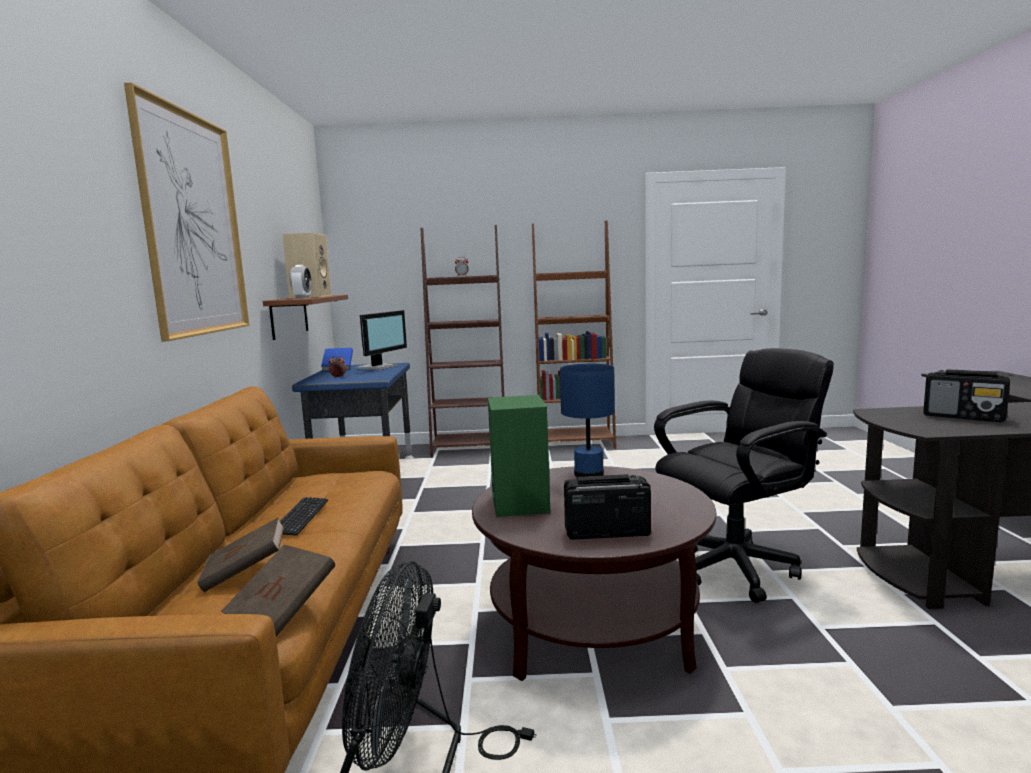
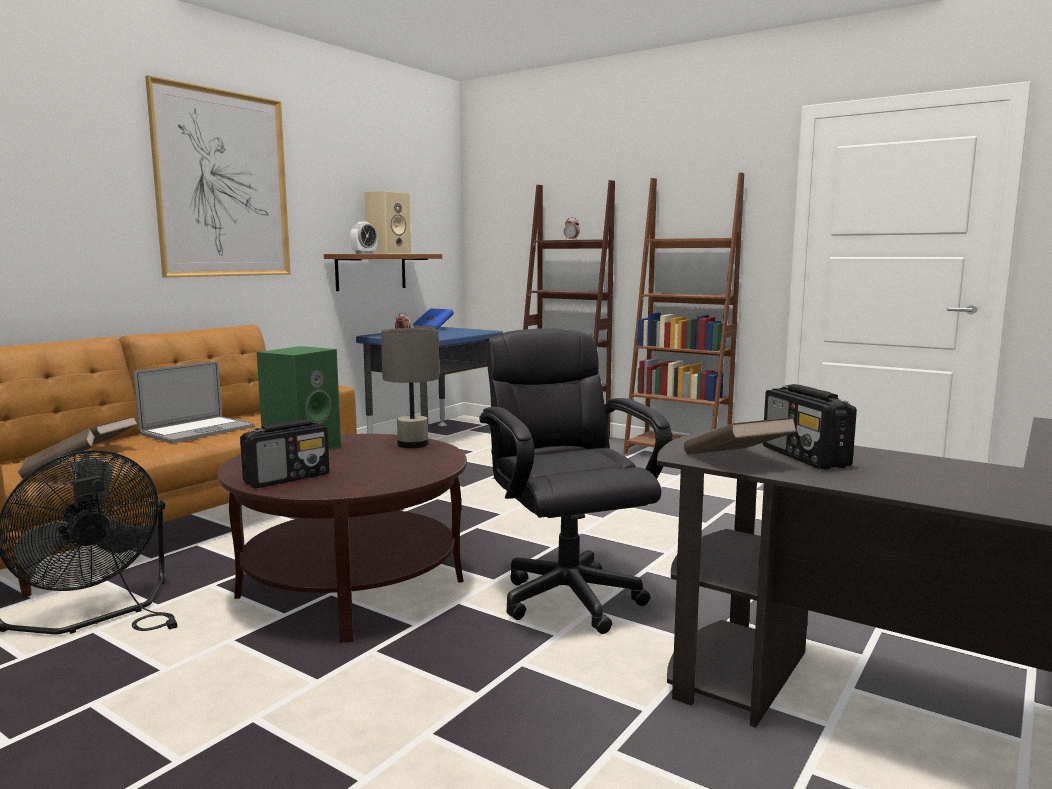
camera: 35 degrees right, 0 degrees up
(300, 517) = (198, 430): keyboard -> laptop
(379, 367) = (463, 331): monitor -> none
(589, 474) = (412, 444): blue table lamp -> grey table lamp
(606, 532) = (288, 478): radio -> radio turned 105 degrees clockwise
(739, 569) = (565, 597): black office chair -> black office chair turned 120 degrees counterclockwise
(955, 427) = (736, 461): none -> brown book

